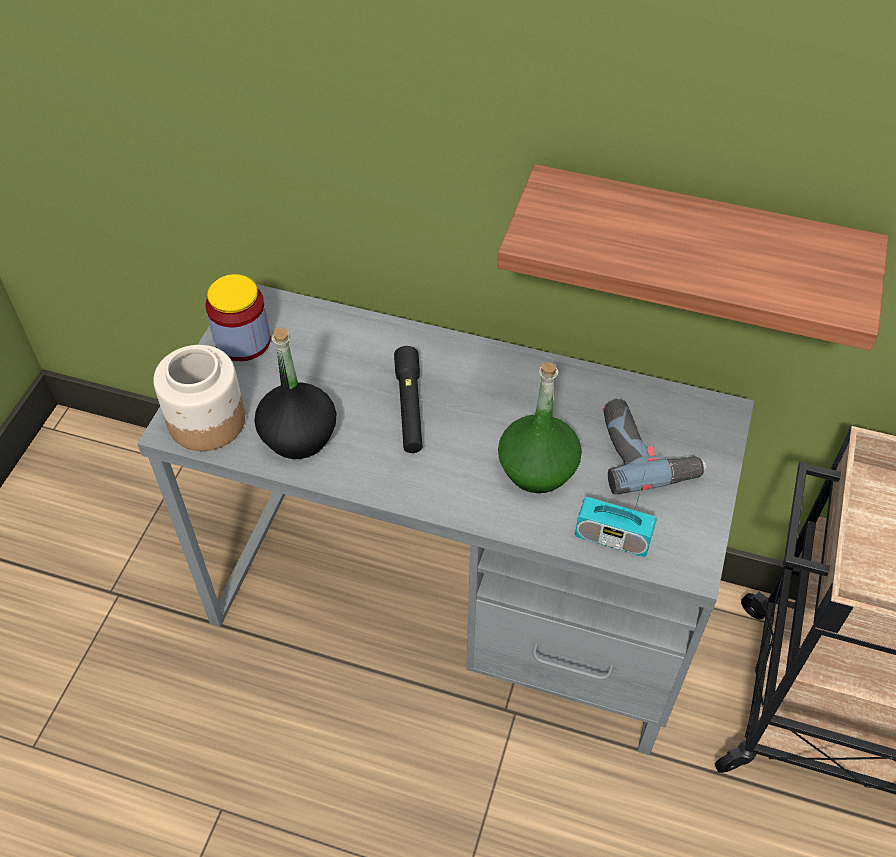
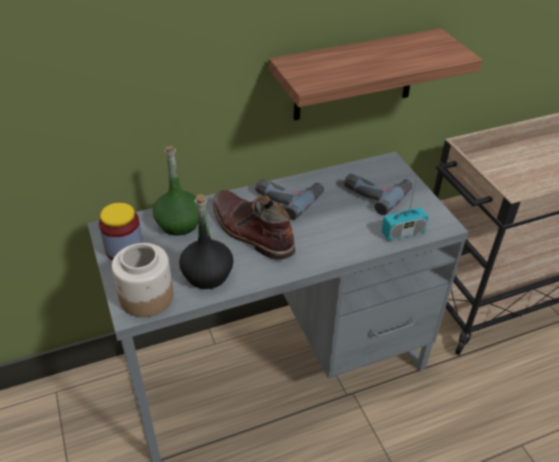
camera: 40 degrees left, 10 degrees down
(409, 407) = (251, 231): black flashlight -> brown boot
(511, 384) = (288, 197): none -> power drill
(537, 468) = (339, 224): green bottle -> green bottle (179, 223)

